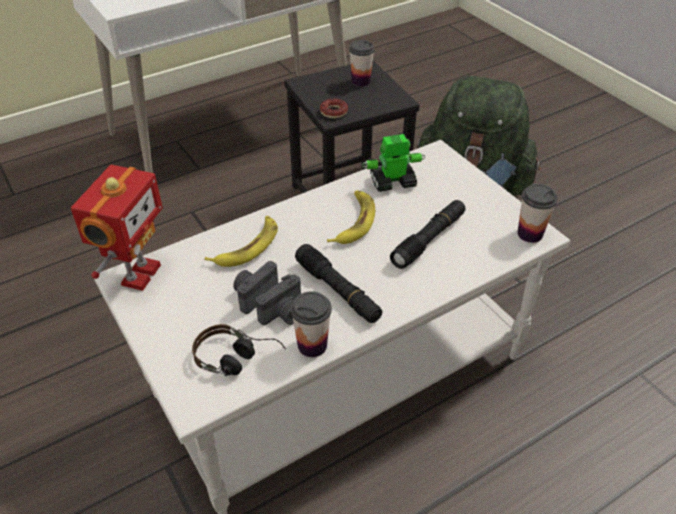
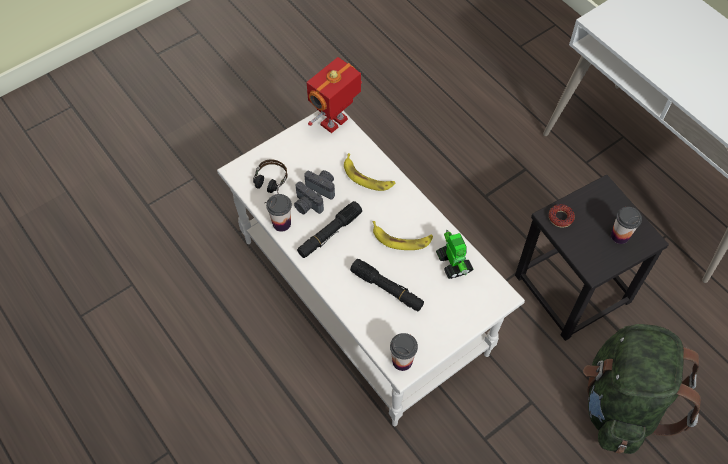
camera: 85 degrees right, 15 degrees up
(138, 274) = (335, 123): toy robot -> toy robot turned 120 degrees clockwise

